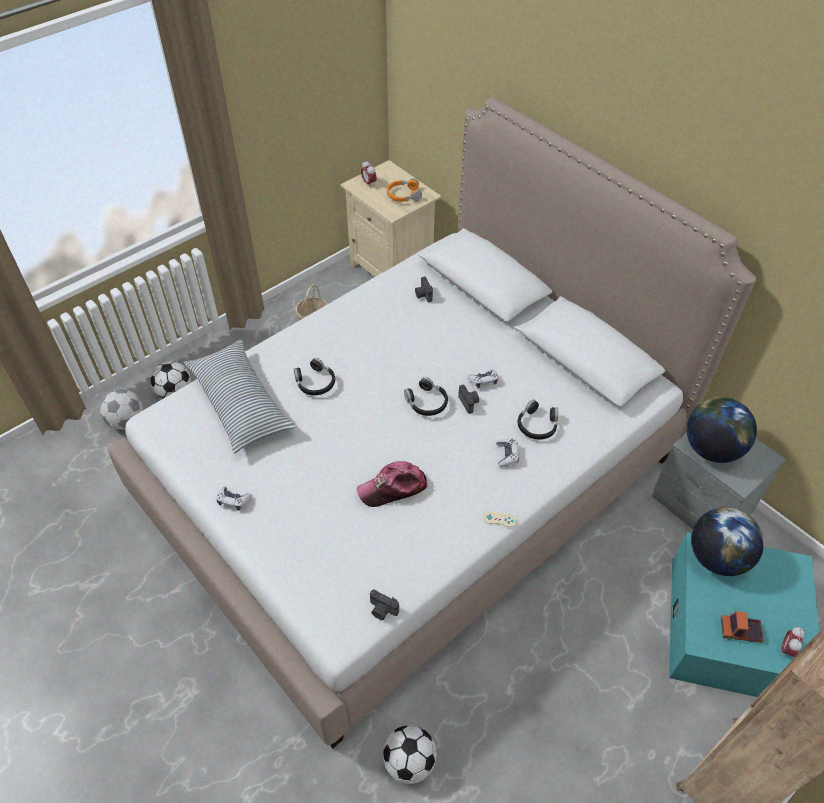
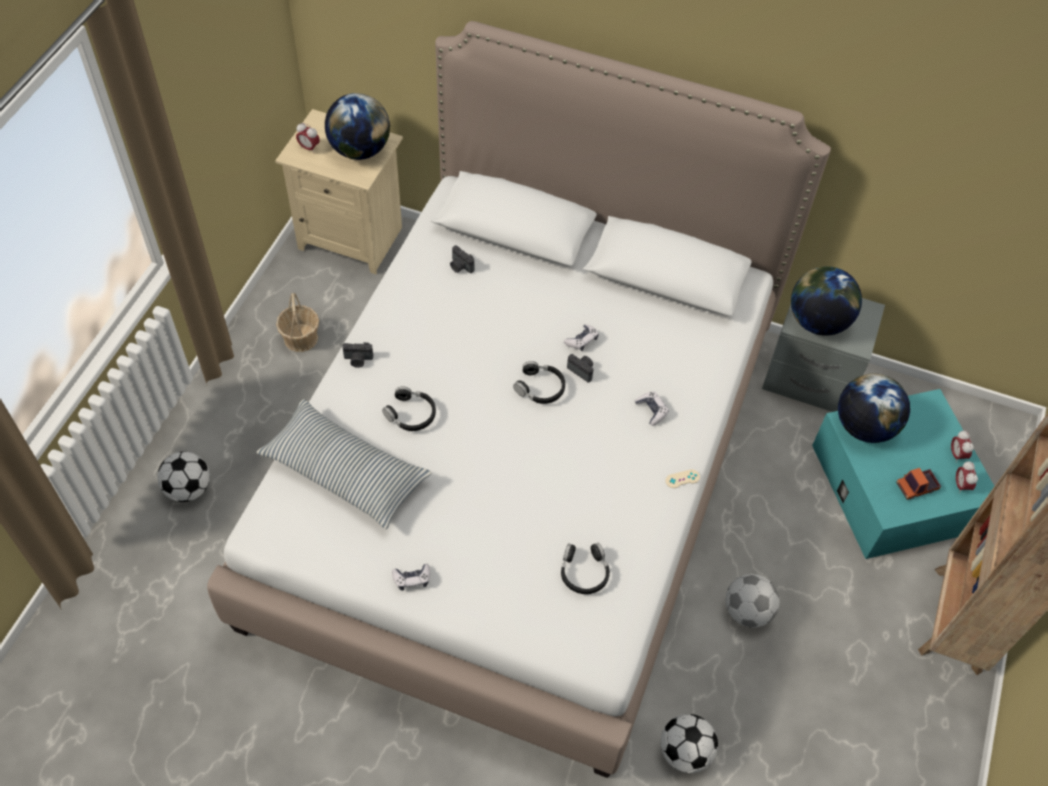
camera: 30 degrees left, 5 degrees up
(127, 422) = (153, 548): football -> football (747, 611)
(382, 610) = (630, 618): camera -> camera (358, 360)
(393, 488) = (564, 493): cap -> none
(403, 195) = (359, 150): orange headphones -> globe
(537, 425) = (661, 367): black headphones -> black headphones (584, 572)
(797, 620) = (956, 455): none -> alarm clock

